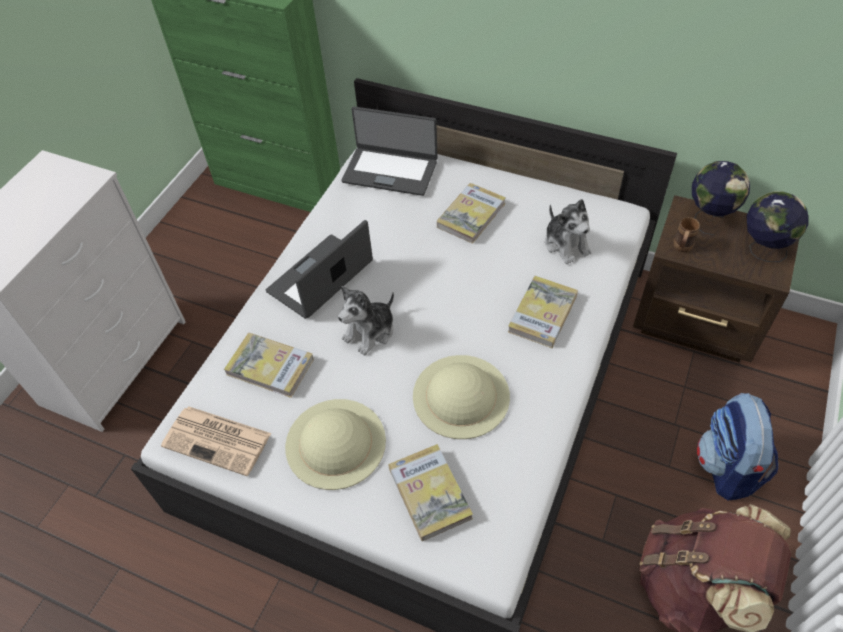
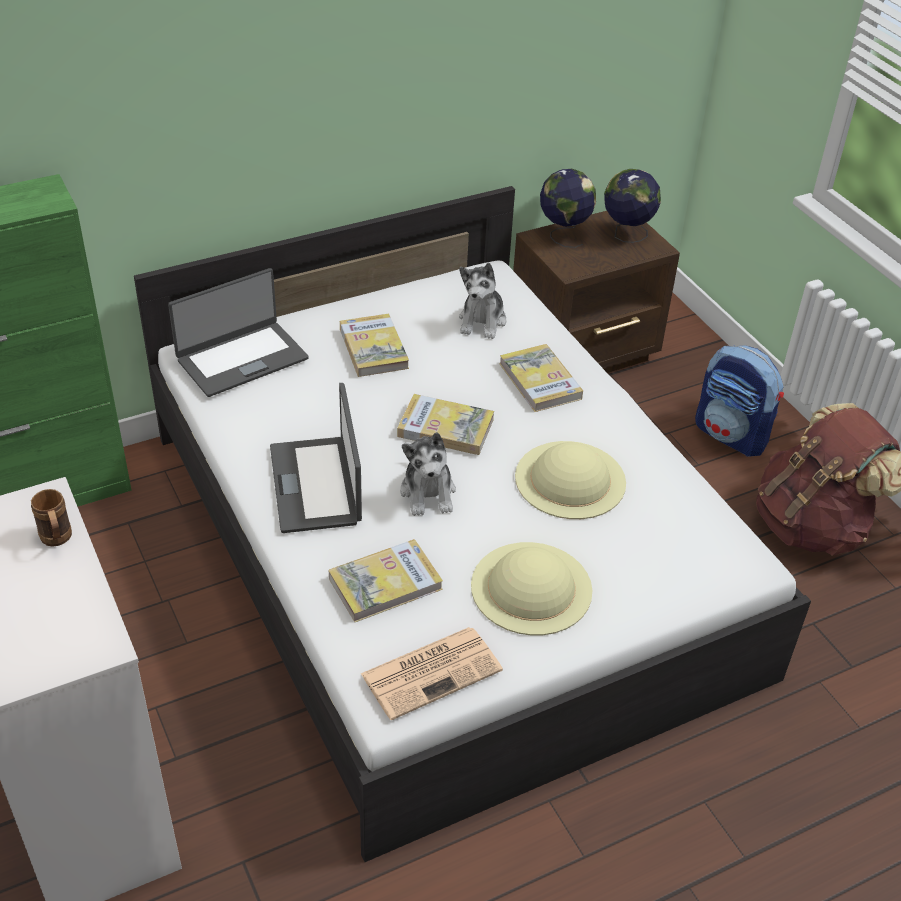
camera: 55 degrees left, 10 degrees down
(429, 493) = (650, 558): book -> book (445, 428)
(566, 244) = (482, 321): plush toy -> plush toy turned 90 degrees clockwise
(681, 248) = (575, 267): brown mug -> brown mug (57, 541)

